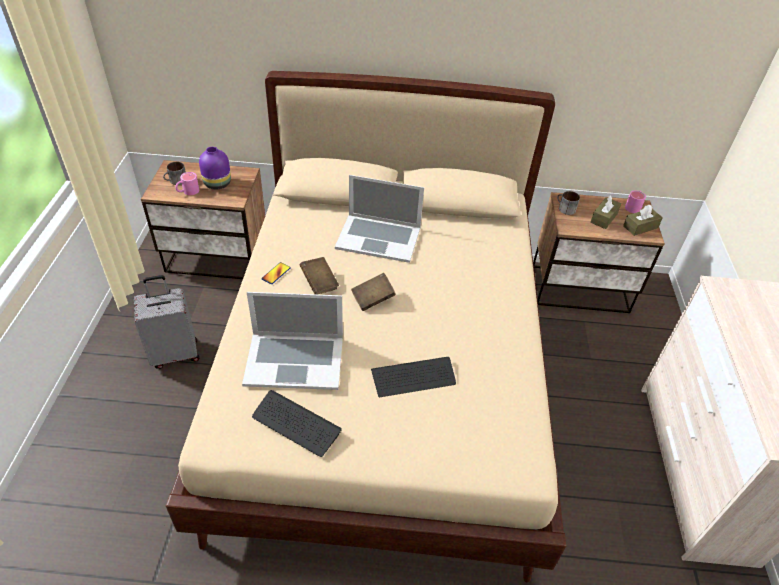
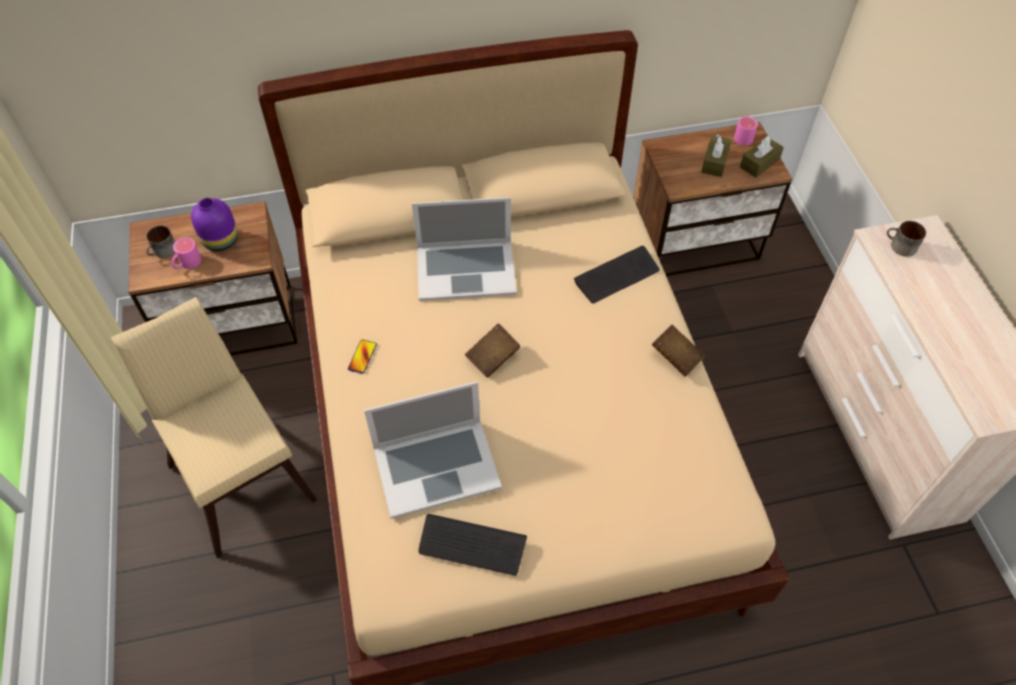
camera: 15 degrees left, 10 degrees up
(175, 353) = (239, 473): grey suitcase -> beige chair
(319, 283) = (421, 354): brown book -> brown book (676, 357)
(413, 378) = (578, 446): keyboard -> keyboard (617, 276)
(564, 209) = (666, 160): mug -> mug (899, 246)

